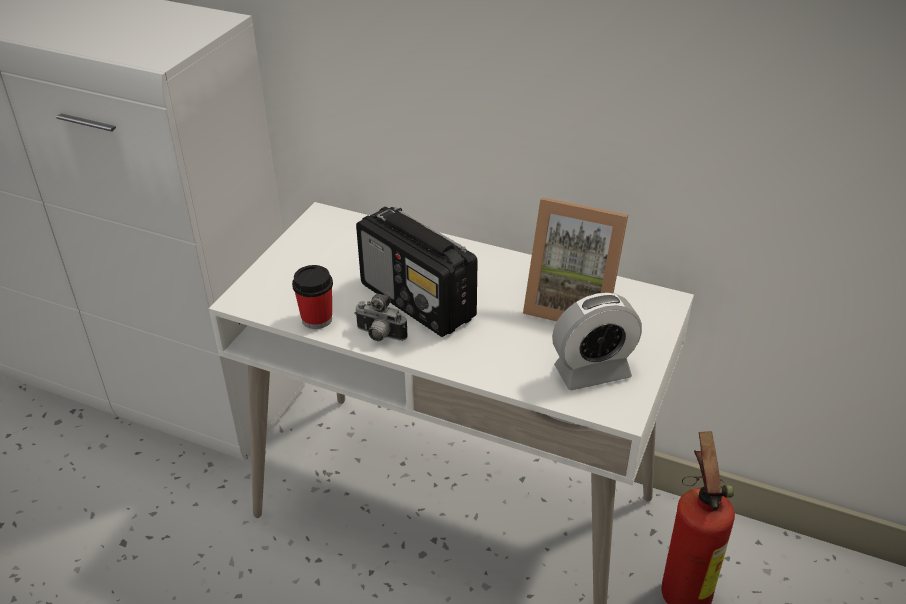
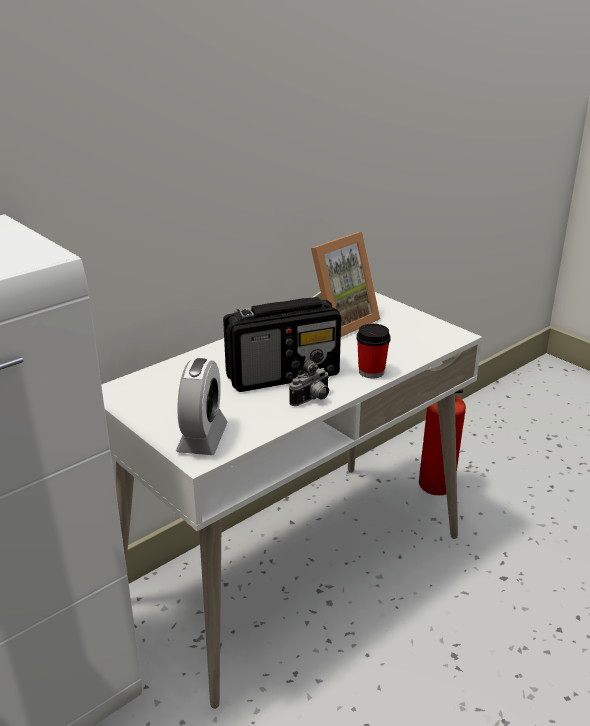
camera: 65 degrees left, 10 degrees down
(317, 319) = (265, 423): cup -> cup (371, 372)
(592, 372) = (414, 334): alarm clock -> alarm clock (202, 438)

